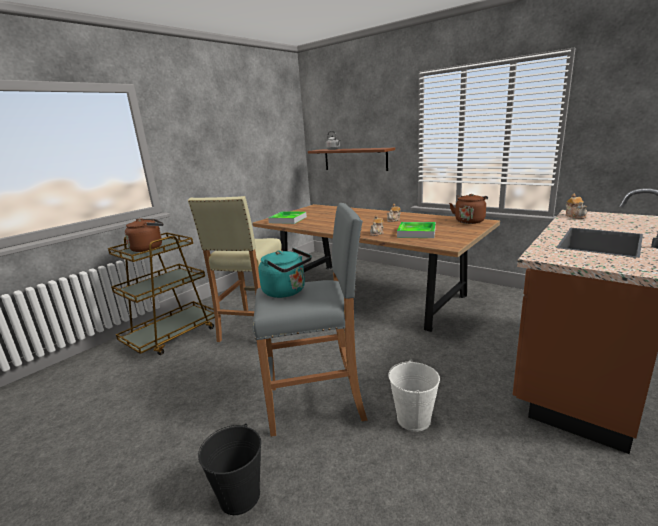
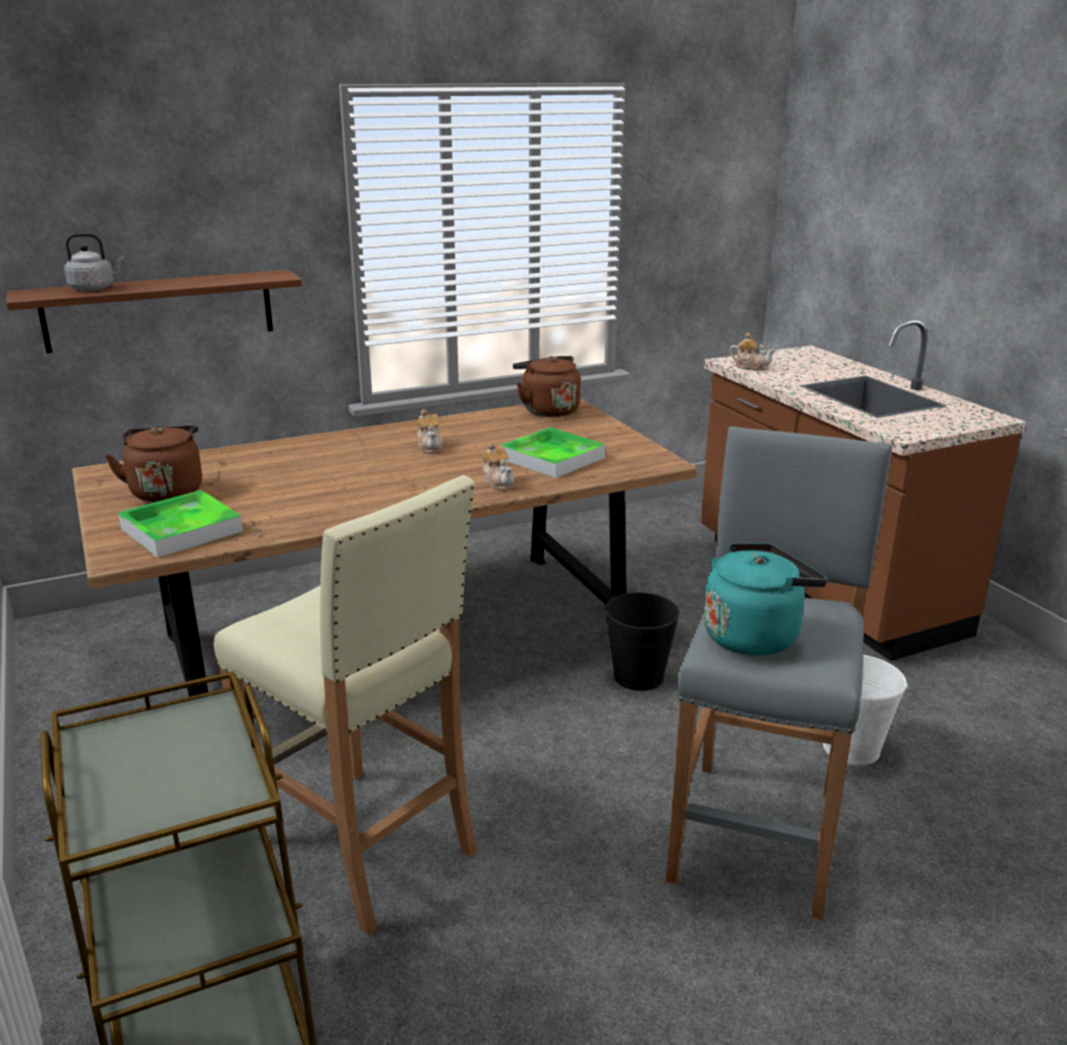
camera: 65 degrees left, 5 degrees up
(149, 248) = (155, 777): brown kettle -> brown kettle (166, 491)
(240, 496) = (961, 996): black bucket -> black bucket (638, 676)

